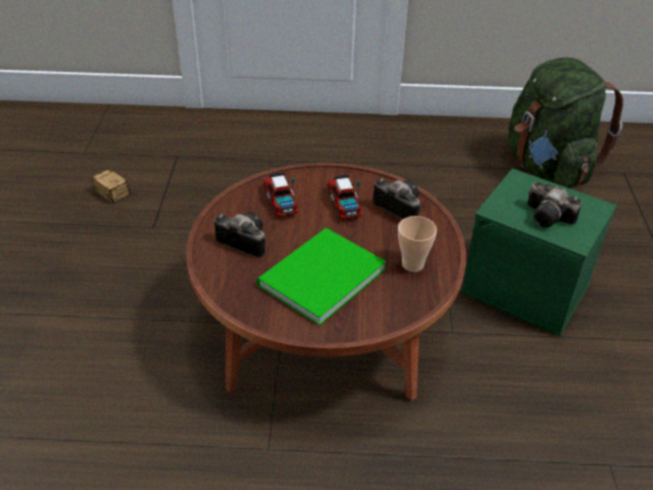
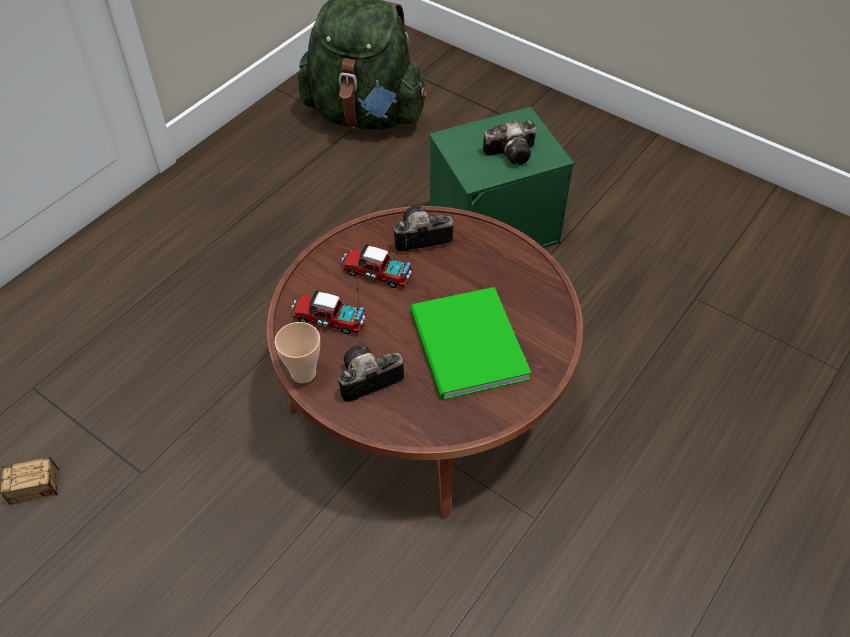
camera: 55 degrees left, 10 degrees up
(412, 265) = (503, 273): cup -> cup (303, 373)

